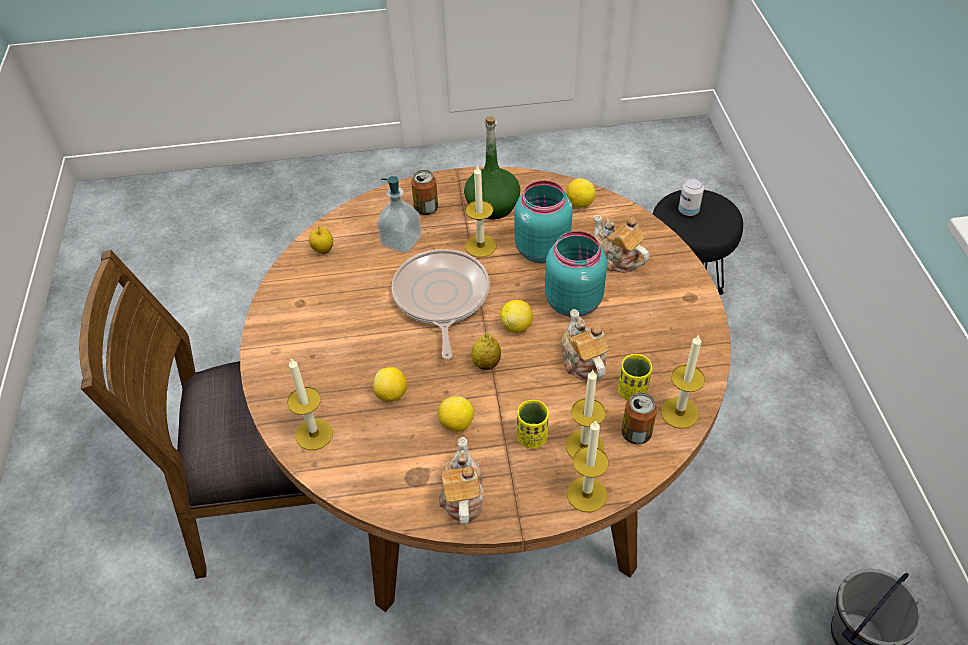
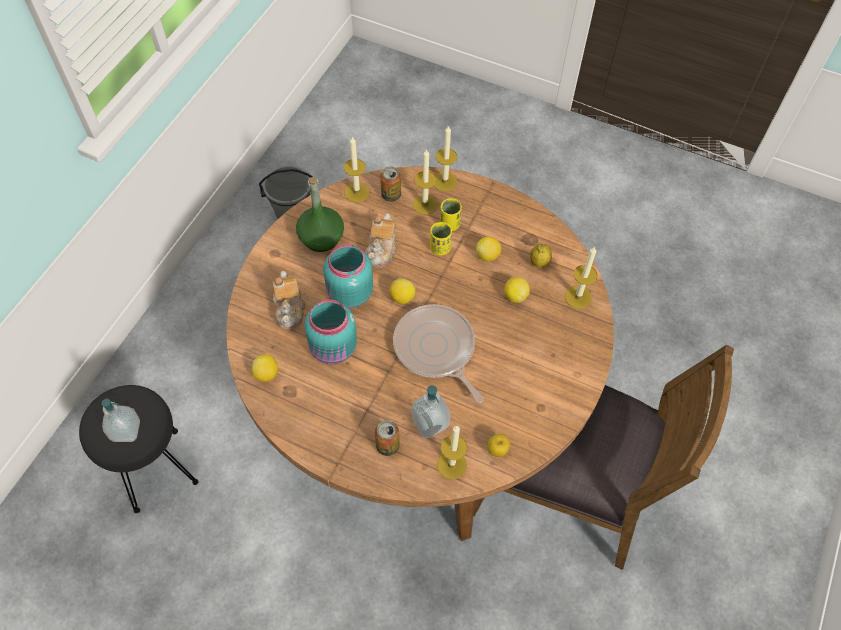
camera: 150 degrees left, 10 degrees up
(441, 298) = (436, 349): frying pan -> frying pan turned 120 degrees clockwise
(462, 496) = (512, 216): teapot -> none
(480, 246) = (374, 379): candle -> candle (451, 464)
(486, 364) = (441, 283): lemon -> lemon (539, 262)
(492, 205) = (333, 415): green bottle -> green bottle (321, 238)
(632, 391) = (370, 217): yellow cup -> yellow cup (440, 248)
(688, 211) = (126, 430): can -> soap dispenser

